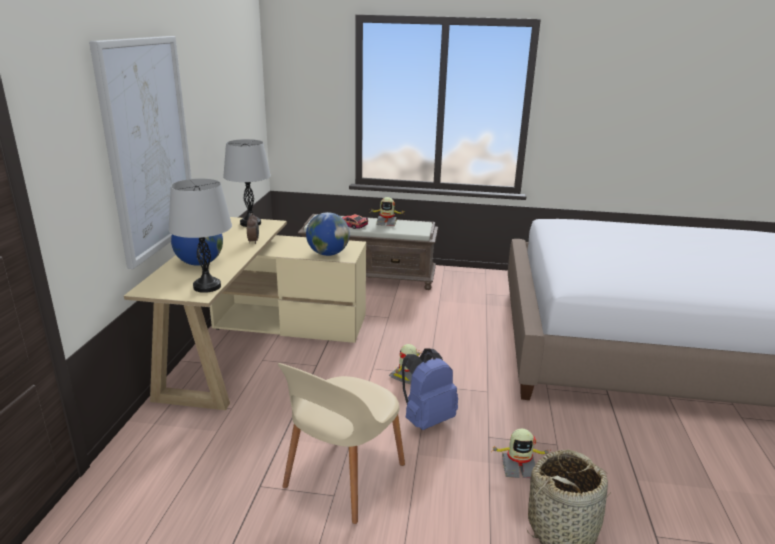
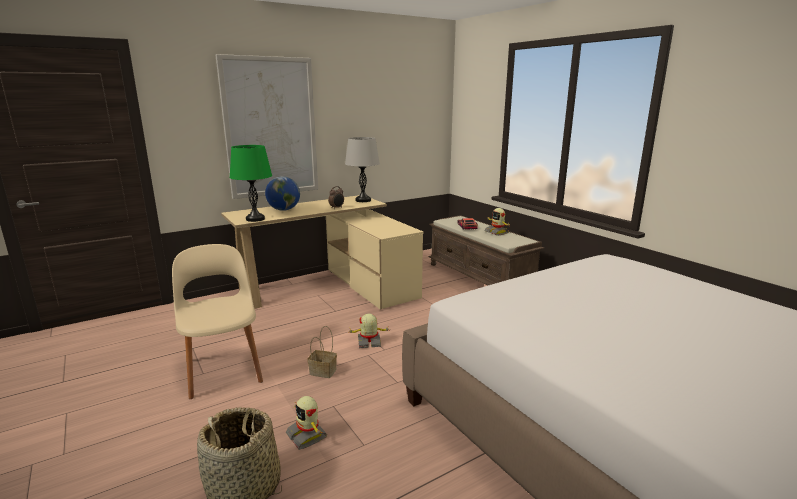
camera: 50 degrees right, 5 degrees down
(207, 286) = (255, 219): grey table lamp -> green table lamp
(328, 254) = (379, 230): globe -> none
(343, 478) = (223, 369): beige chair -> beige chair turned 75 degrees clockwise
(426, 419) = (324, 371): blue backpack -> basket

